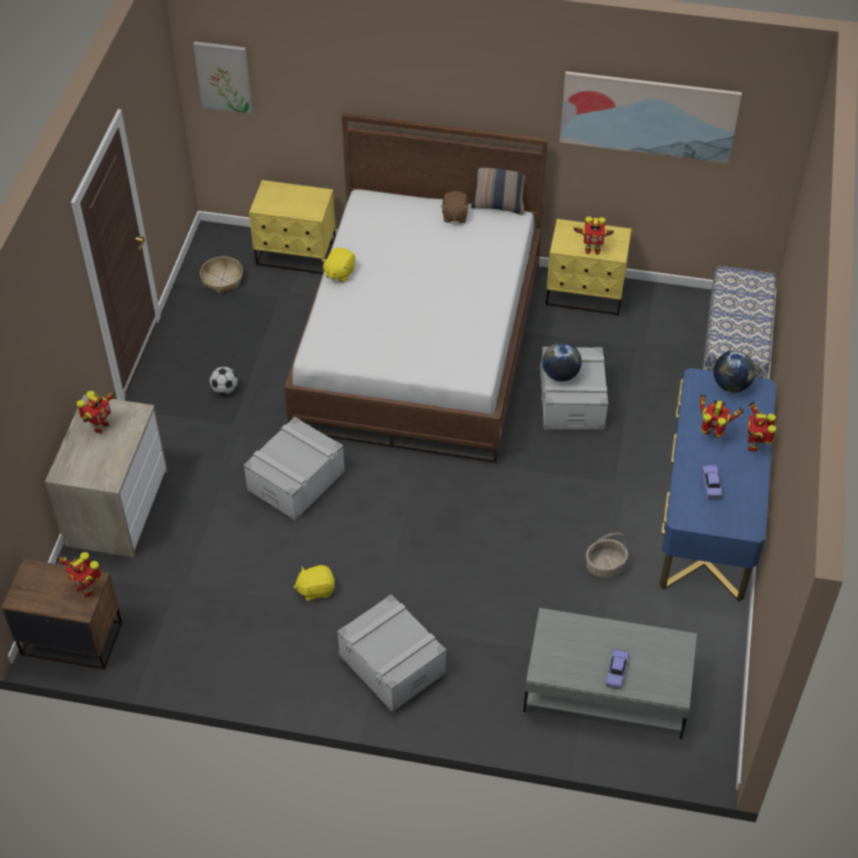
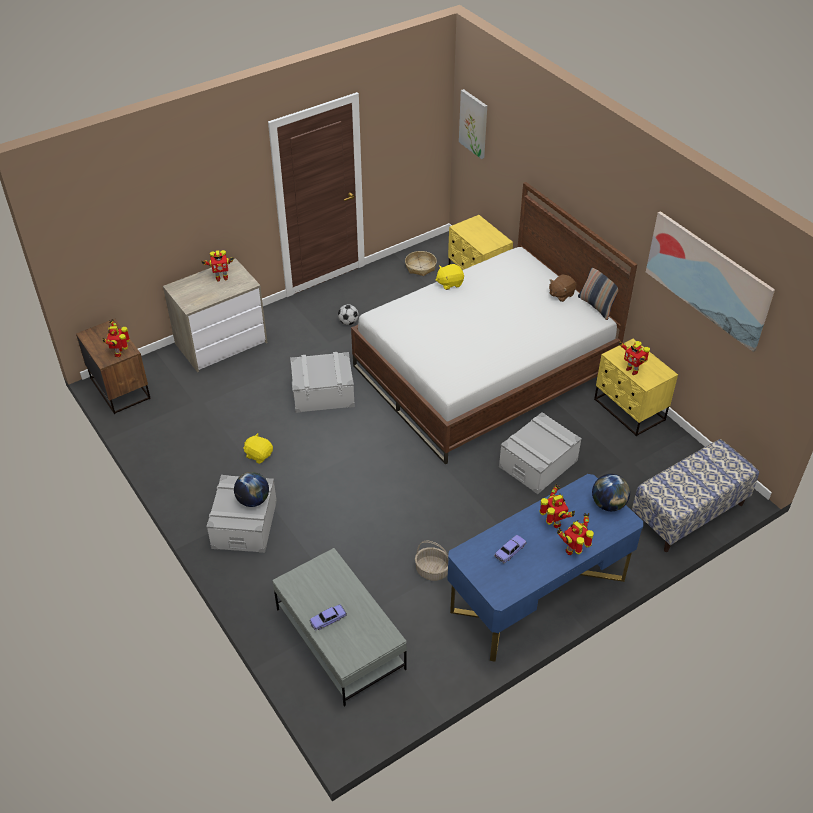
camera: 45 degrees right, 5 degrees down
(560, 375) = (531, 435): globe -> globe (253, 500)

